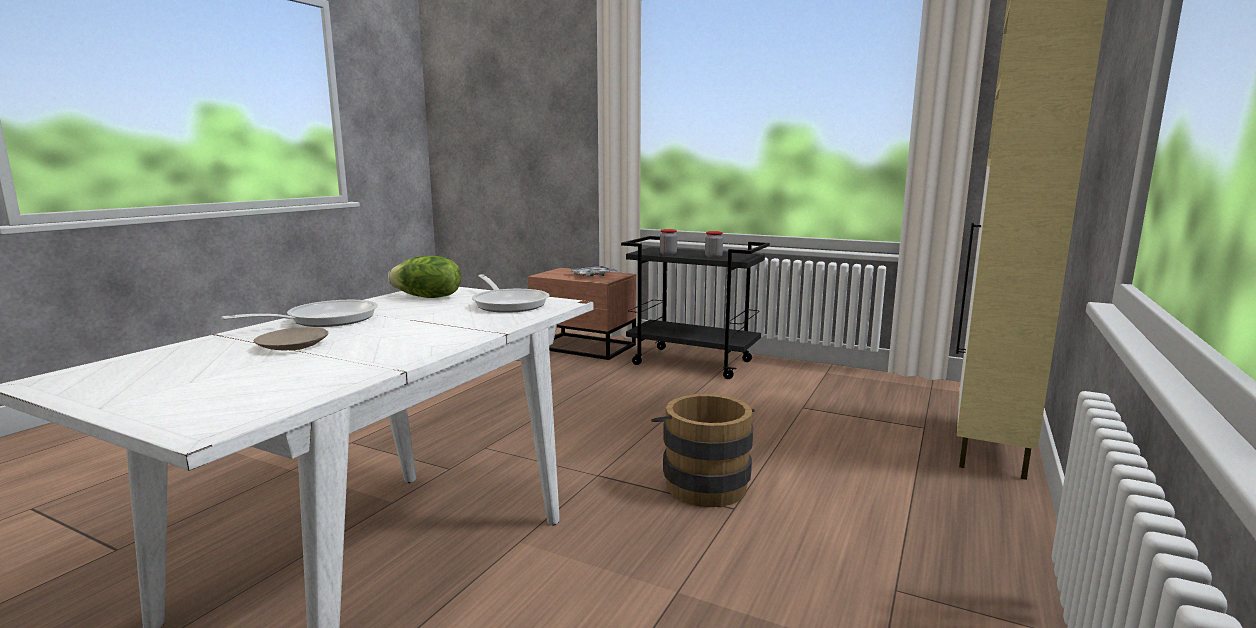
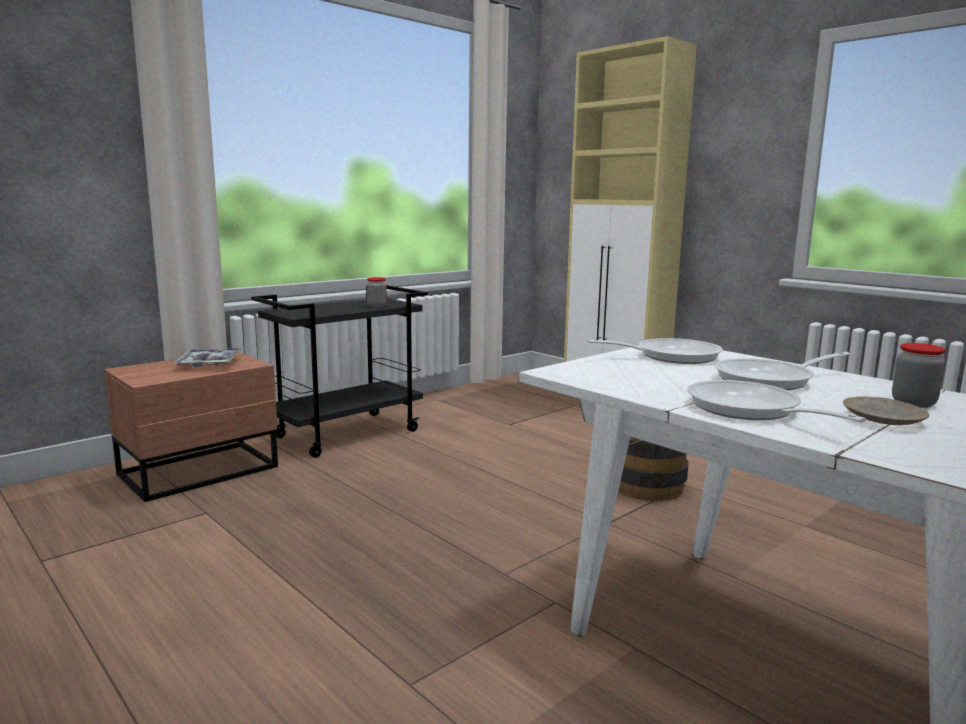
camera: 70 degrees left, 0 degrees up
(426, 324) = (770, 380): none -> frying pan
(428, 297) = (623, 375): lettuce -> none
(668, 254) = (331, 312): jar -> jar (913, 403)

